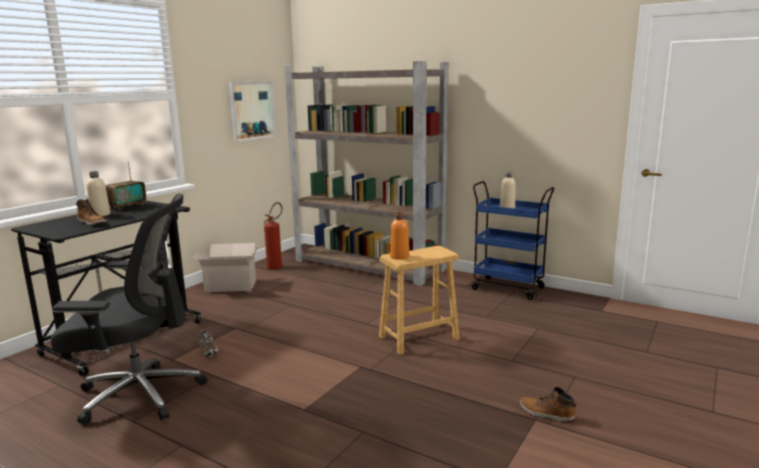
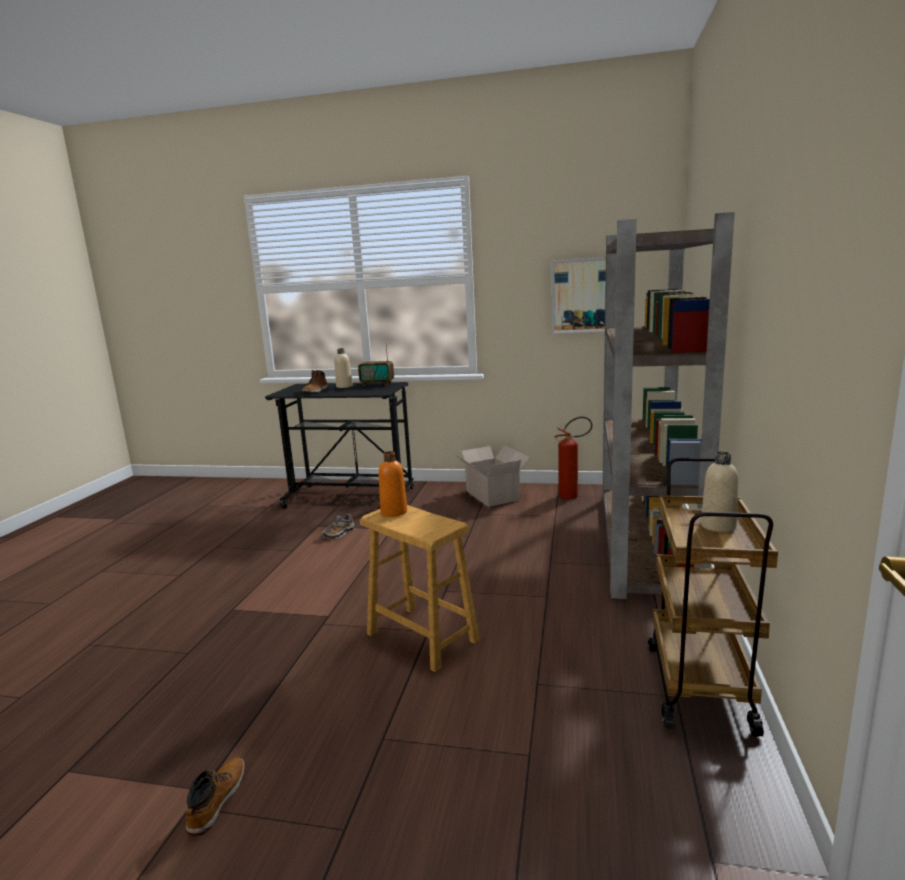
camera: 70 degrees right, 0 degrees up
(138, 395) = (254, 535): office chair -> none
(508, 288) = (699, 689): blue cart -> brown cart

